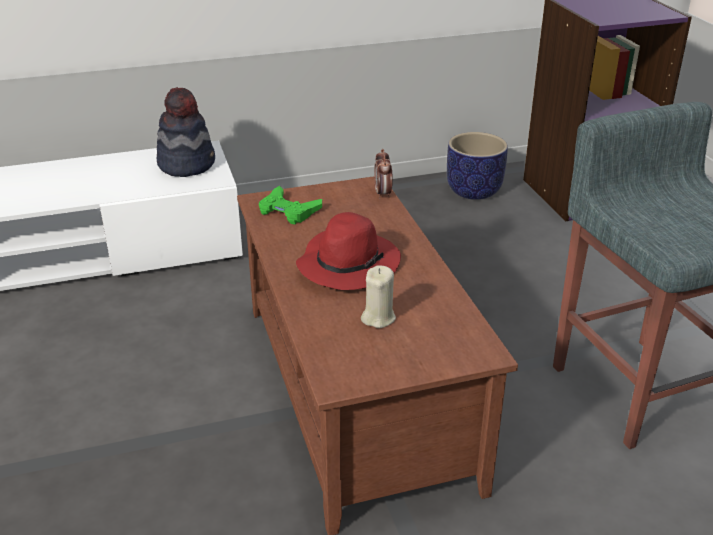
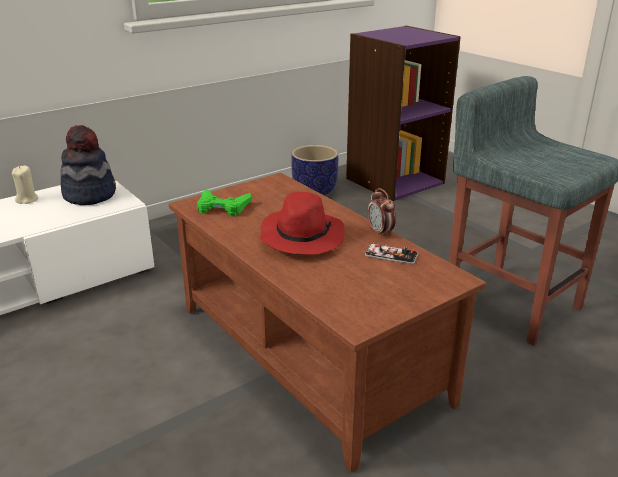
camera: 20 degrees left, 5 degrees down
(378, 318) = (355, 270): beige candle -> beige candle (27, 199)
(383, 194) = (291, 184): alarm clock -> alarm clock (380, 232)
(432, 307) = (391, 255): none -> phone

